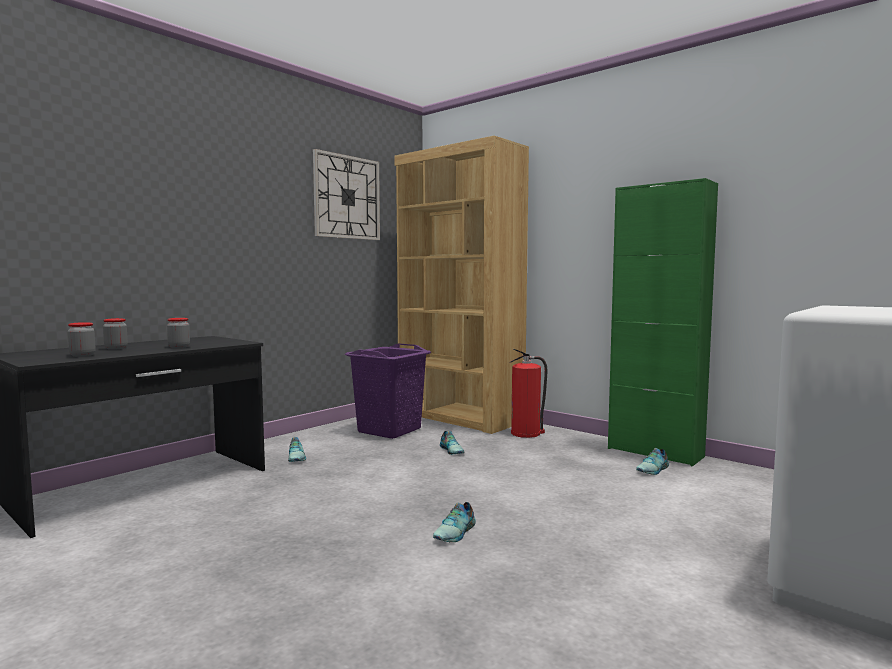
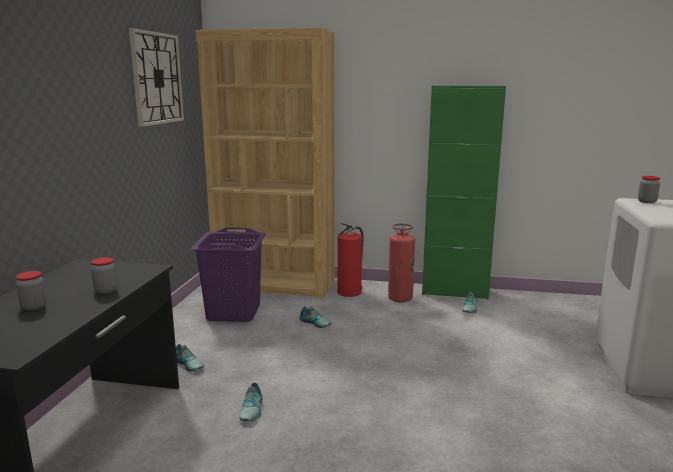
camera: 30 degrees left, 10 degrees up
(82, 355) = (34, 329): jar -> jar (647, 201)
(456, 533) = (416, 402): shoe -> shoe (252, 410)
(575, 447) = (400, 298): none -> fire extinguisher

